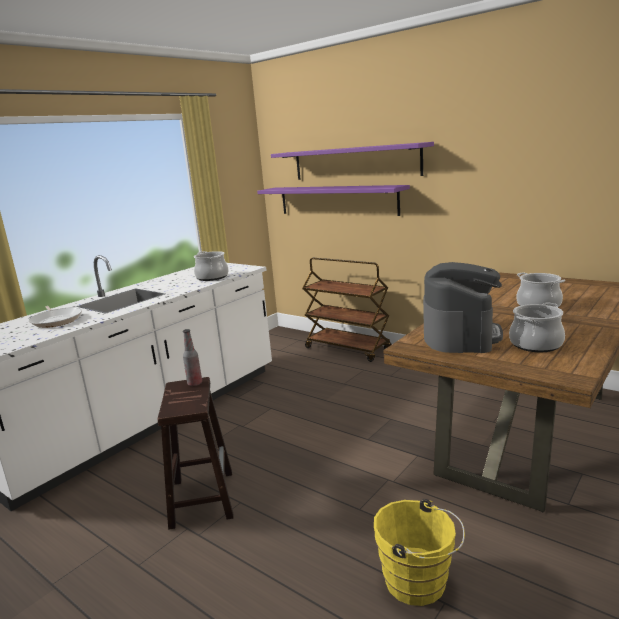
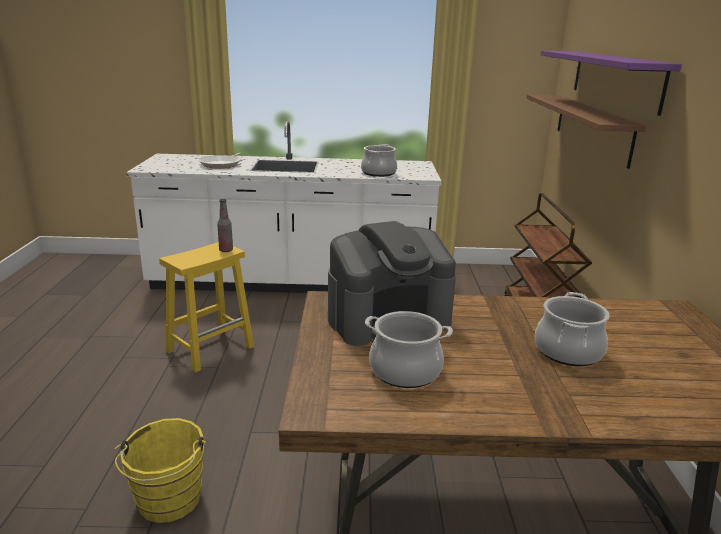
camera: 50 degrees right, 5 degrees up
(202, 497) = (211, 348): brown stool -> yellow stool
(336, 200) = (592, 127): purple shelf -> brown shelf

